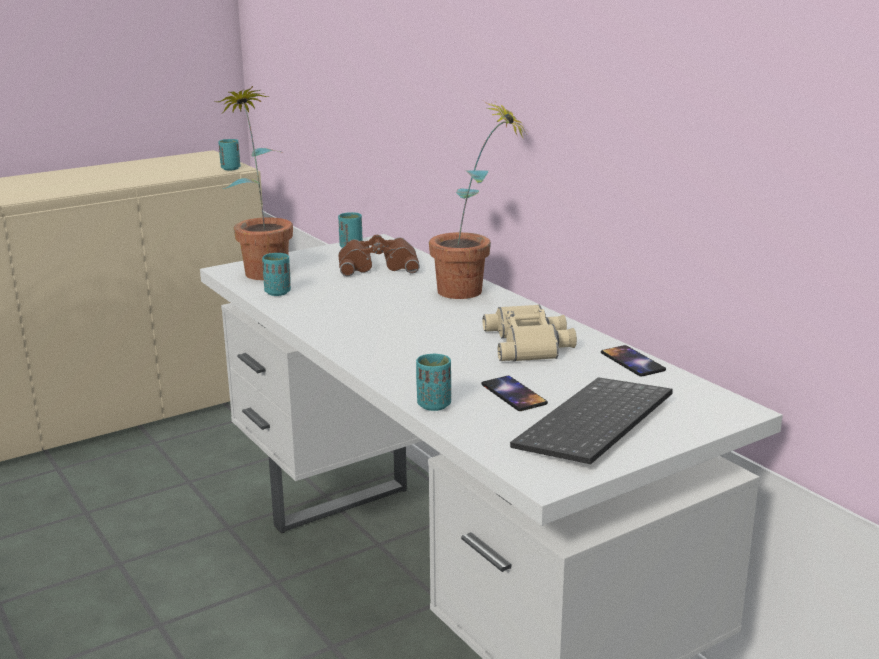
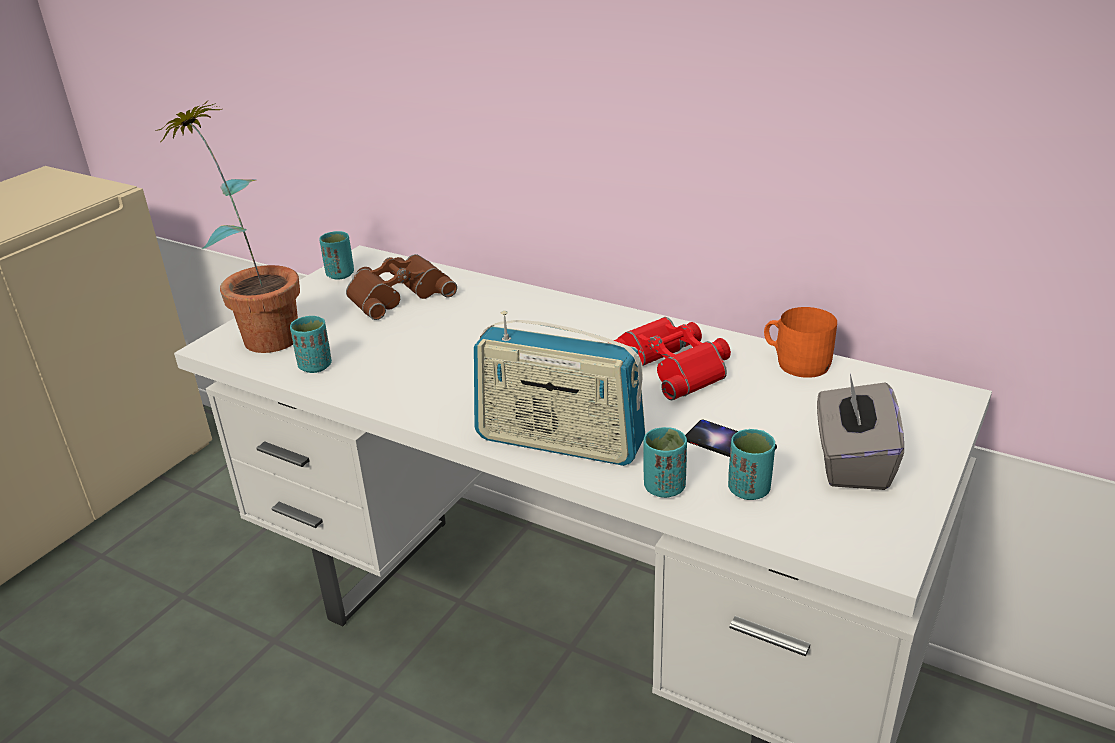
camera: 25 degrees left, 10 degrees up
(230, 168) = (100, 192): turquoise cup -> turquoise cup (749, 490)
(391, 365) = (559, 442): none -> radio
(473, 293) = (544, 308): potted plant -> none
(531, 343) = (674, 365): beige binoculars -> red binoculars
(596, 425) = (851, 461): keyboard -> grey tissue box
(632, 361) = (796, 362): phone -> orange mug

